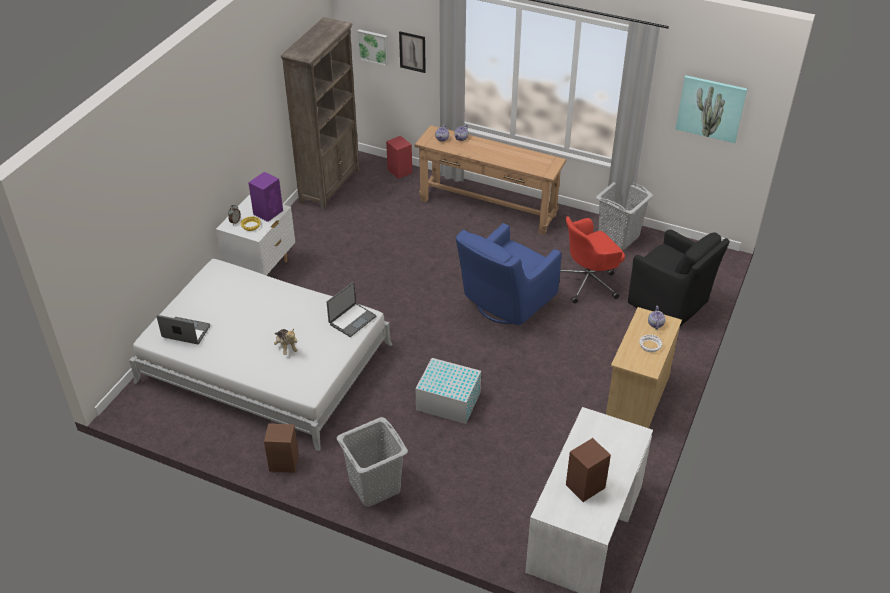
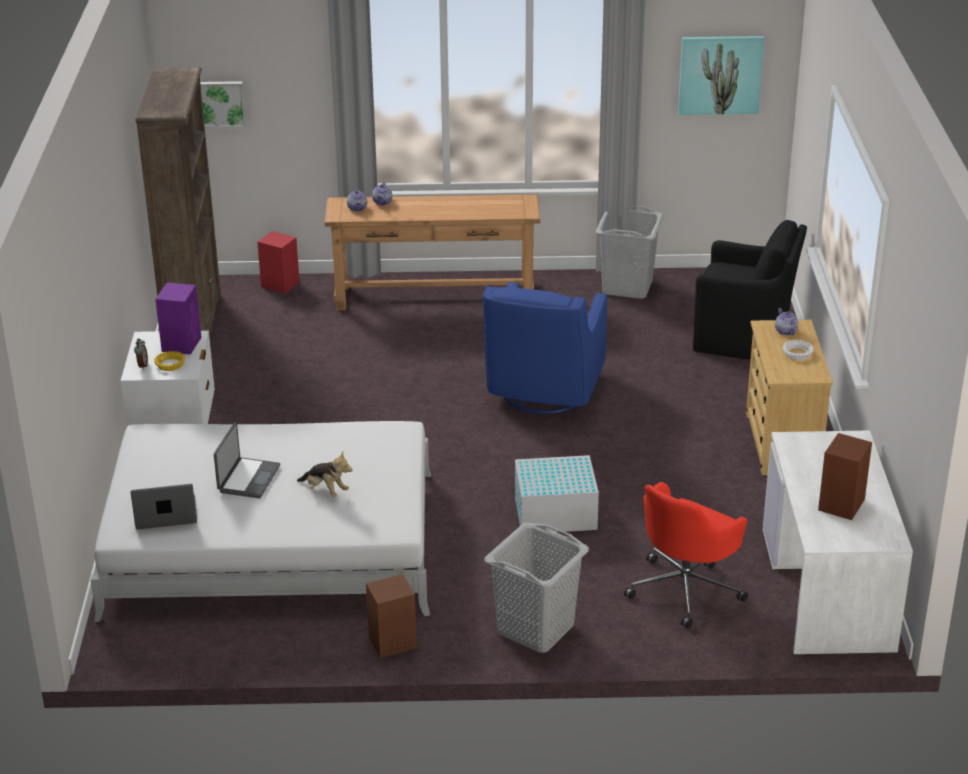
camera: 25 degrees left, 10 degrees down
(352, 320) = (389, 439): laptop -> laptop (248, 479)
(412, 52) = (284, 97): picture -> none
(588, 282) = (628, 342): red office chair -> red office chair (686, 589)

